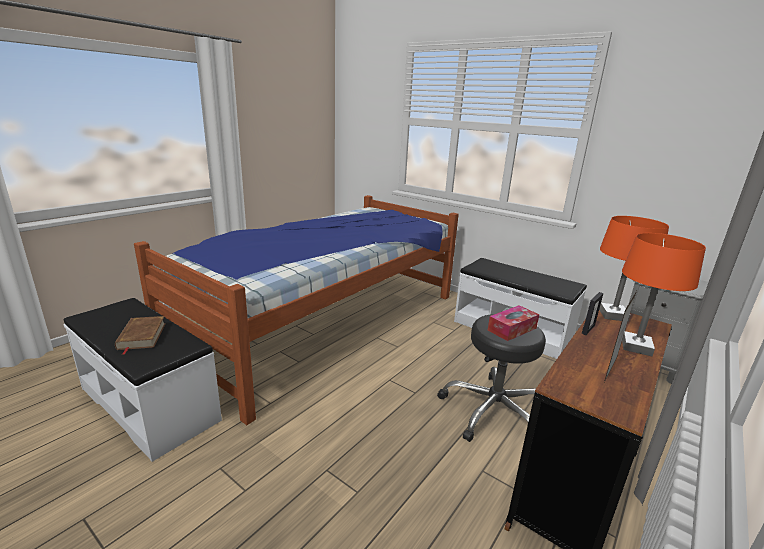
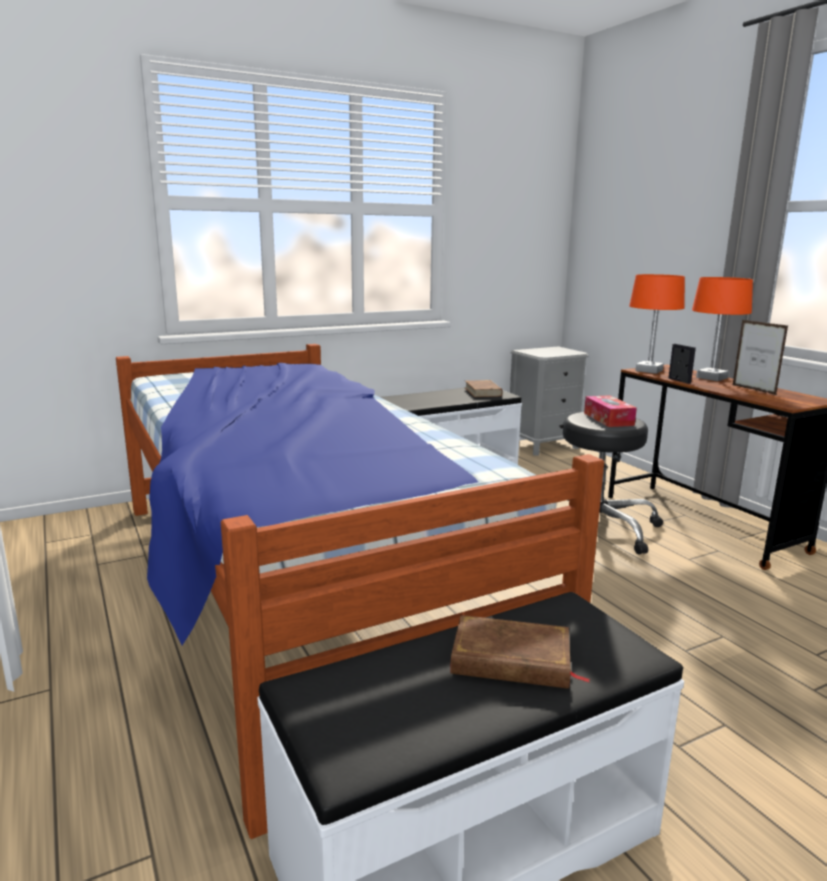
camera: 65 degrees left, 5 degrees down
(557, 285) = (483, 392): none -> brown book

